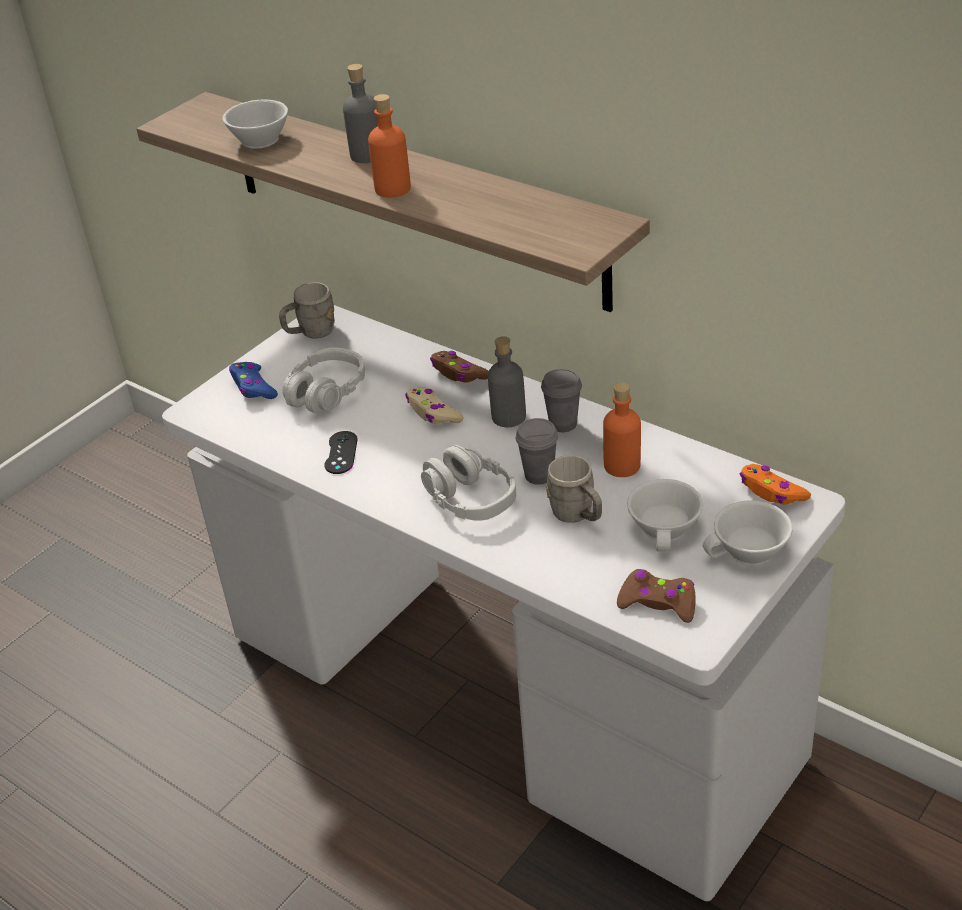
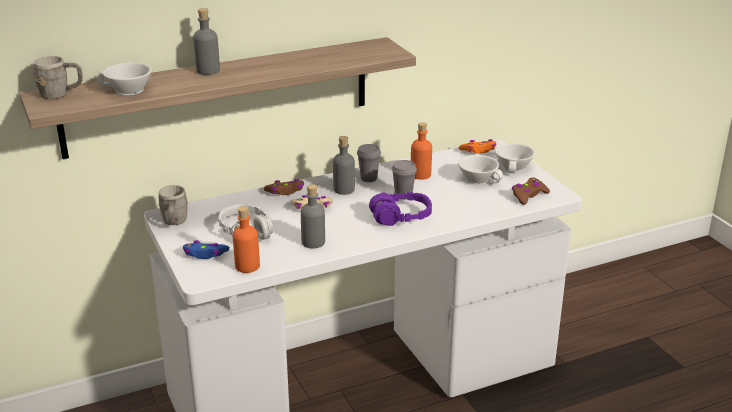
camera: 65 degrees left, 10 degrees down
(341, 453) = (313, 242): black game controller -> grey bottle
(393, 189) = (260, 73): orange bottle -> orange bottle (247, 266)
(470, 498) = (400, 217): grey headphones -> purple headphones
(577, 515) = (446, 195): grey mug -> grey mug (61, 94)

